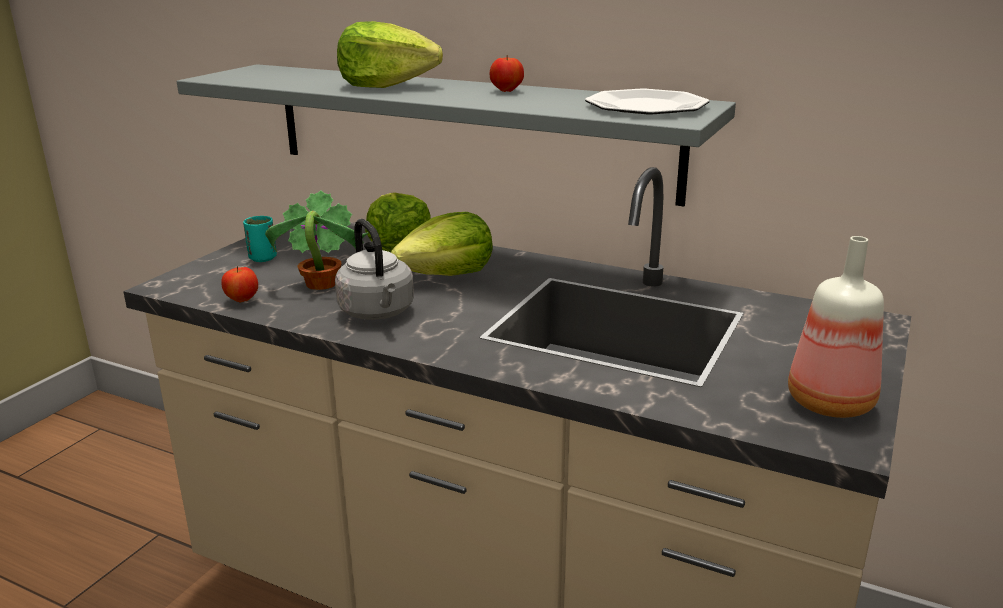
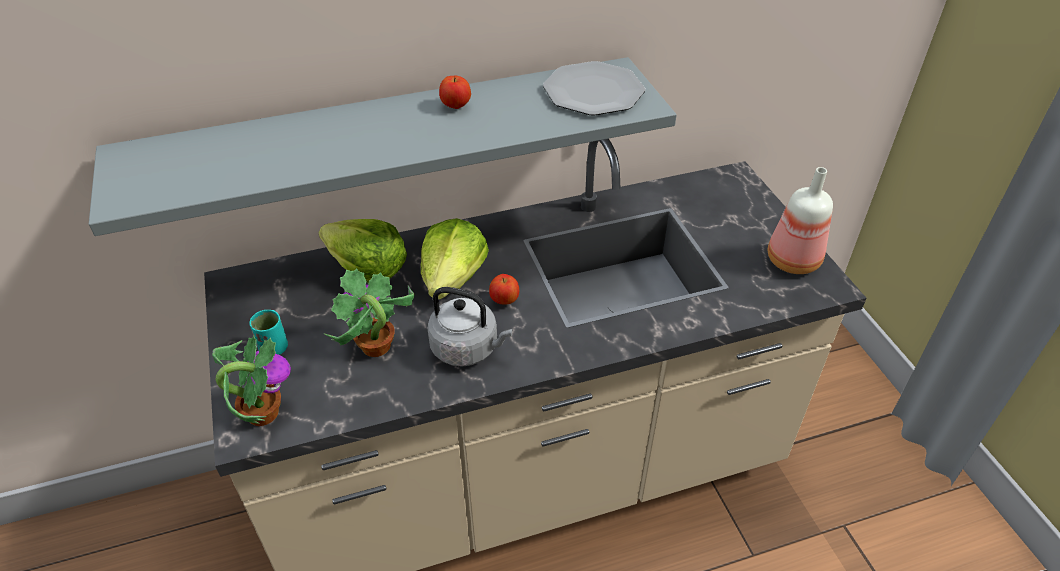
camera: 45 degrees left, 20 degrees up
(193, 281) = (262, 412): none -> potted plant
(242, 300) = (344, 404): apple -> apple (504, 300)
(386, 85) = (339, 139): lettuce -> none

